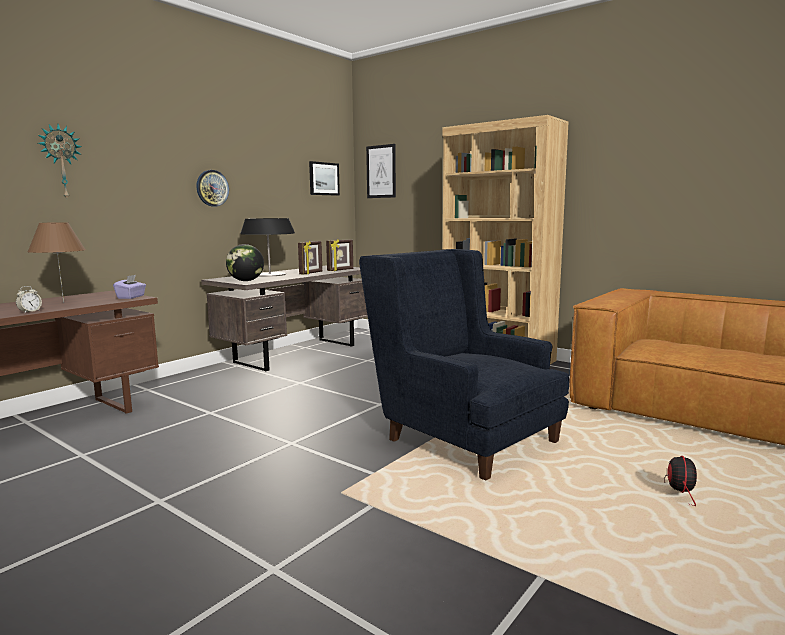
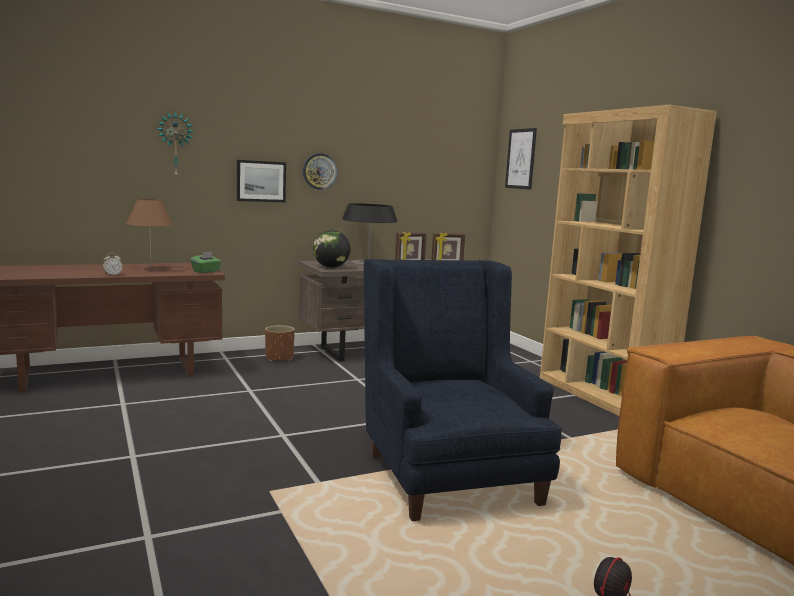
camera: 25 degrees right, 0 degrees up
(131, 297) = (206, 271): purple tissue box -> green tissue box
(204, 379) = (279, 358): none -> brown planter
(323, 179) = (454, 164): picture -> picture (261, 181)

